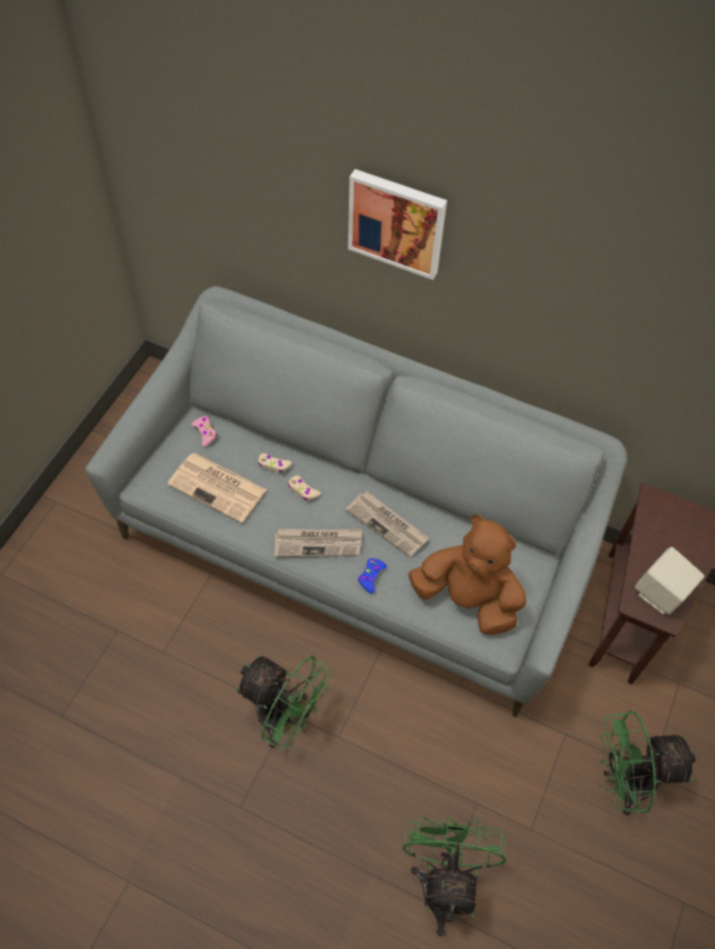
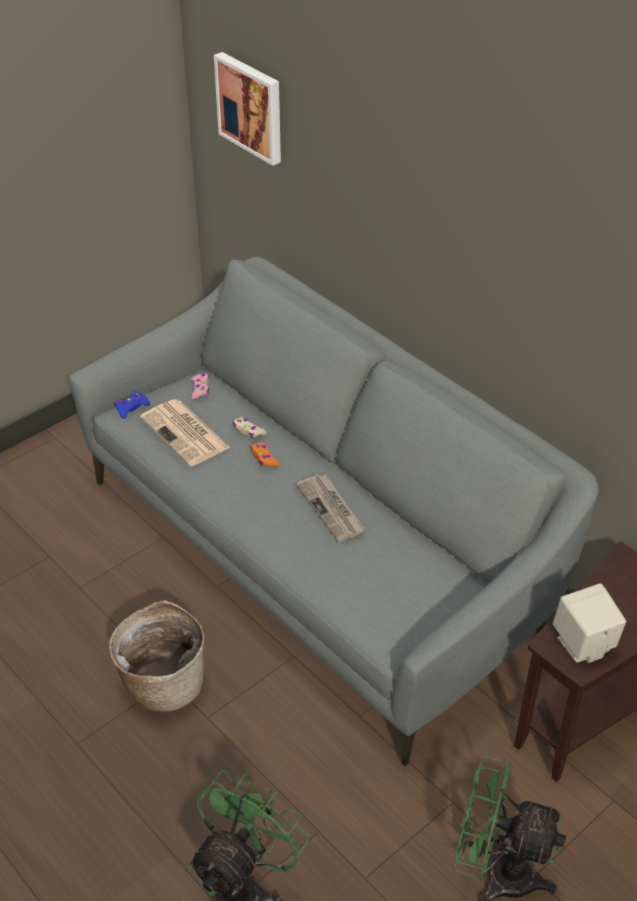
camera: 25 degrees right, 15 degrees down
(284, 718) = (163, 683): green fan -> basket
(303, 491) = (264, 458): beige game controller -> orange game controller
(318, 543) = (253, 504): newspaper -> none
(371, 576) = (289, 546): blue game controller -> blue game controller (132, 408)
(397, 222) = (405, 188): picture -> picture (251, 107)
(467, 598) = (378, 596): brown plush toy -> none

